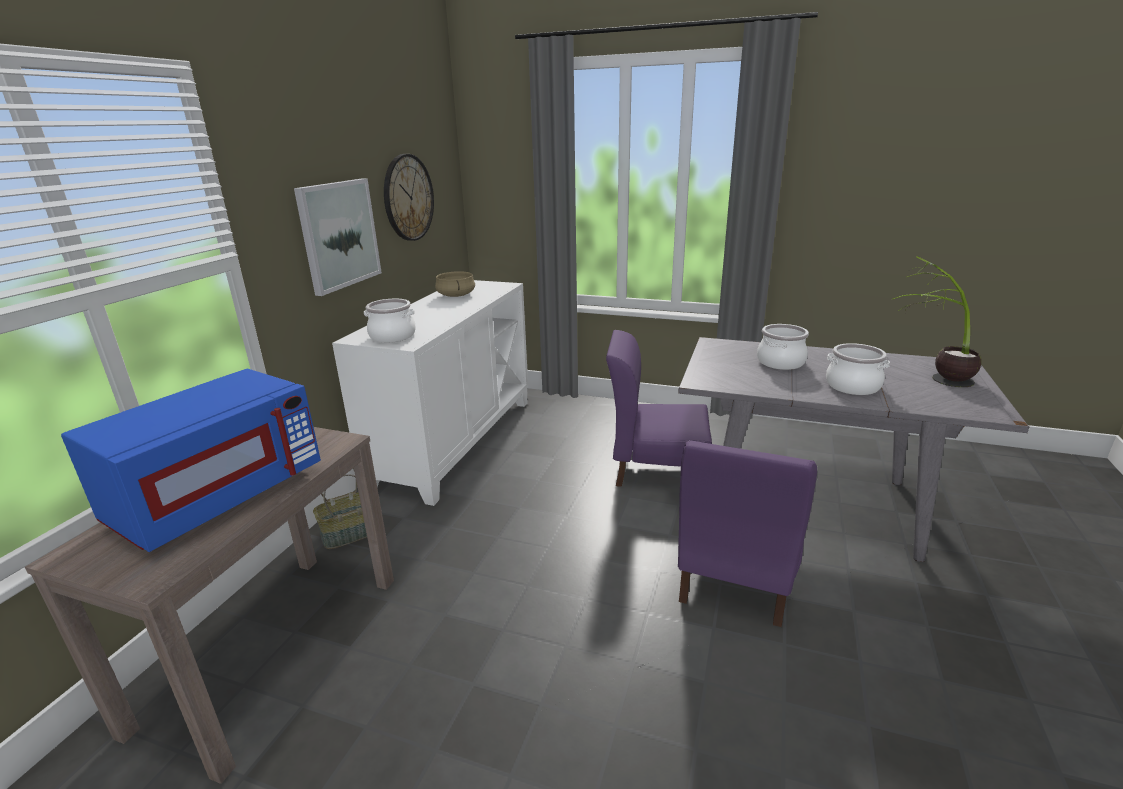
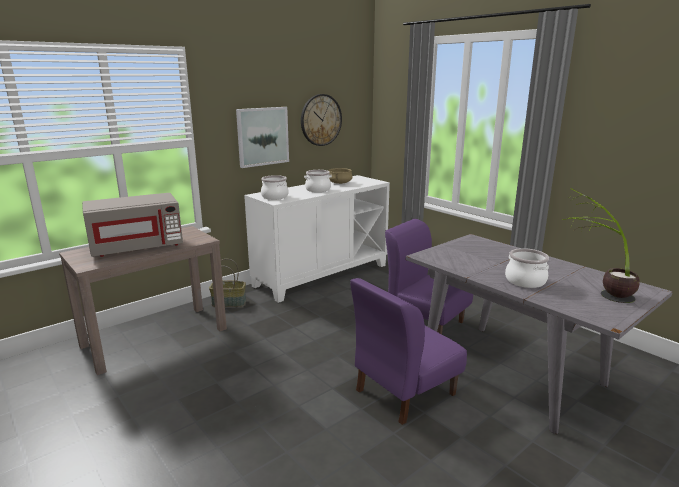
camera: 30 degrees right, 5 degrees down
(219, 496) = (137, 247): blue microwave -> grey microwave
(781, 362) = (499, 258): cooking pot -> cooking pot (318, 190)

